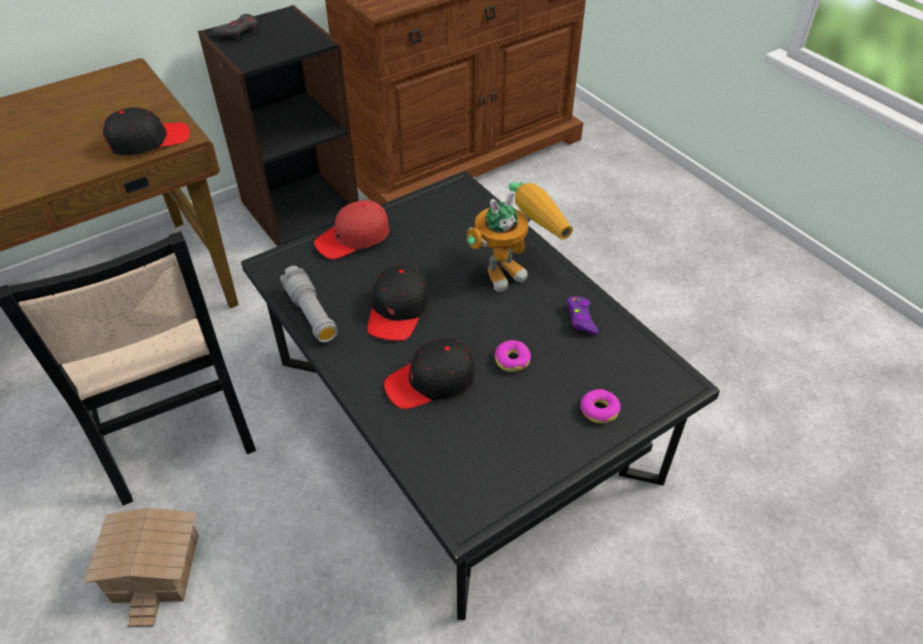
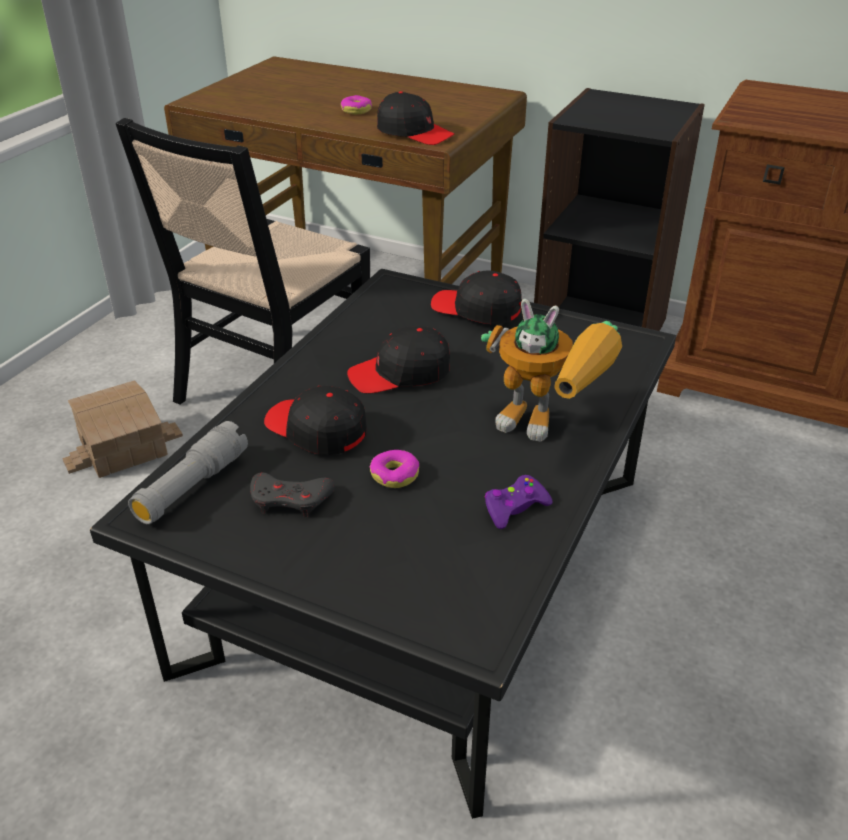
camera: 60 degrees right, 10 degrees down
(238, 31) = (614, 100): grey game controller -> grey game controller (290, 499)
(311, 313) = (348, 326): grey flashlight -> grey flashlight (192, 486)
(353, 238) = (476, 309): red cap -> black cap
(599, 410) = (369, 572): donut -> donut (356, 110)

